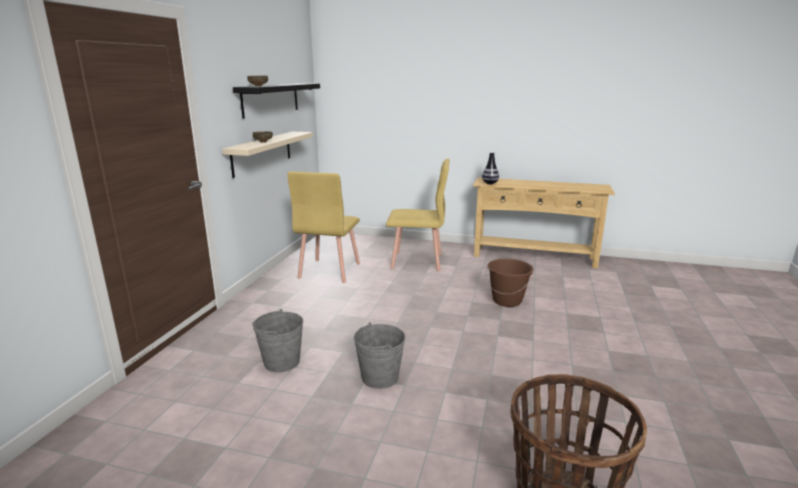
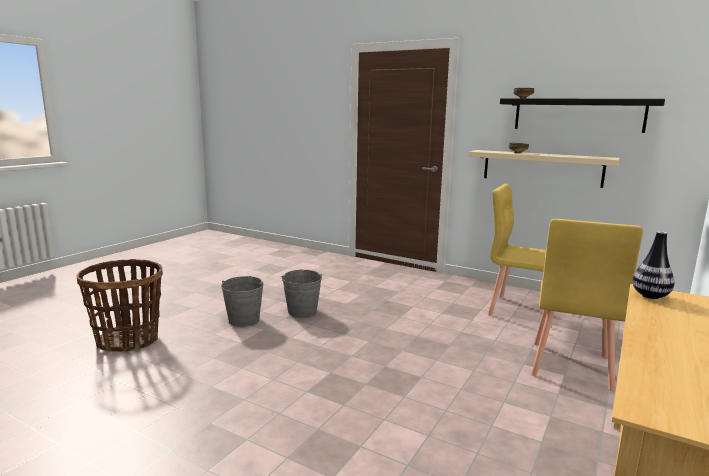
camera: 105 degrees right, 5 degrees down
(282, 362) = (345, 286): grey bucket -> grey bucket (244, 320)
(507, 301) = (417, 404): brown bucket -> none

